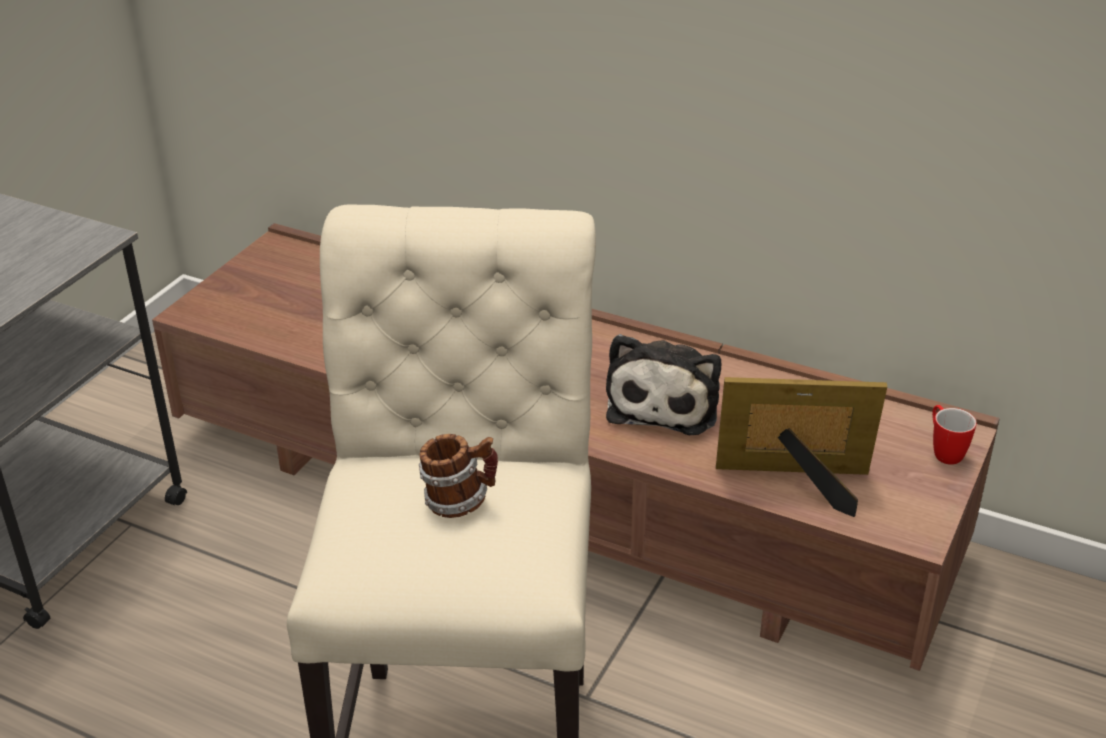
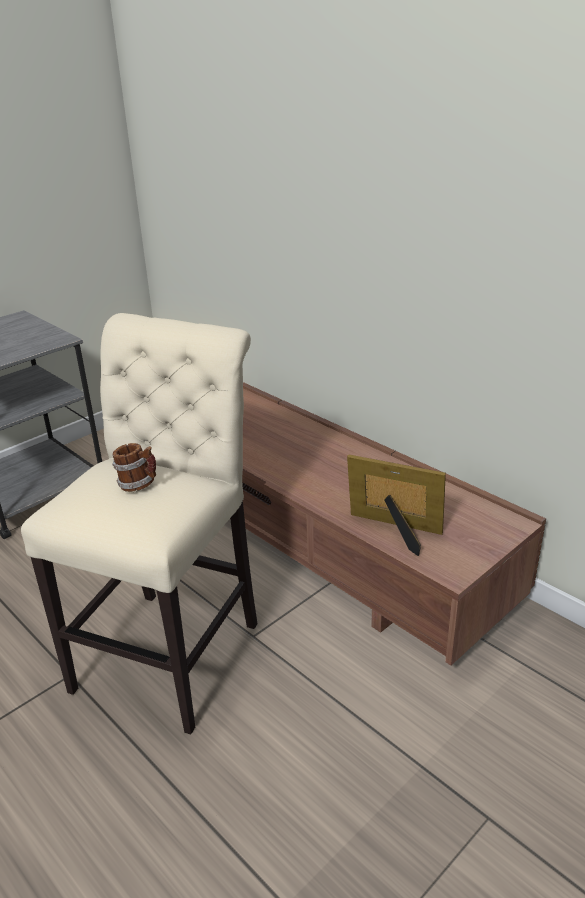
camera: 20 degrees right, 5 degrees down
(665, 402) = (343, 475): plush toy -> none
(943, 451) = (498, 531): mug -> none

